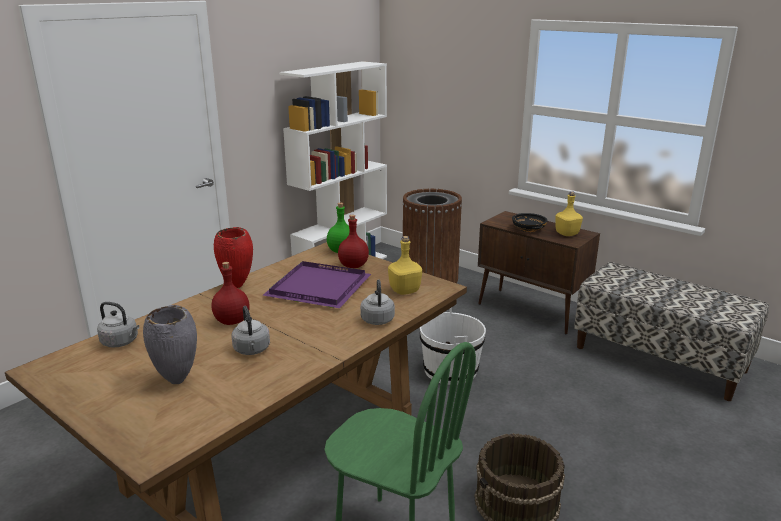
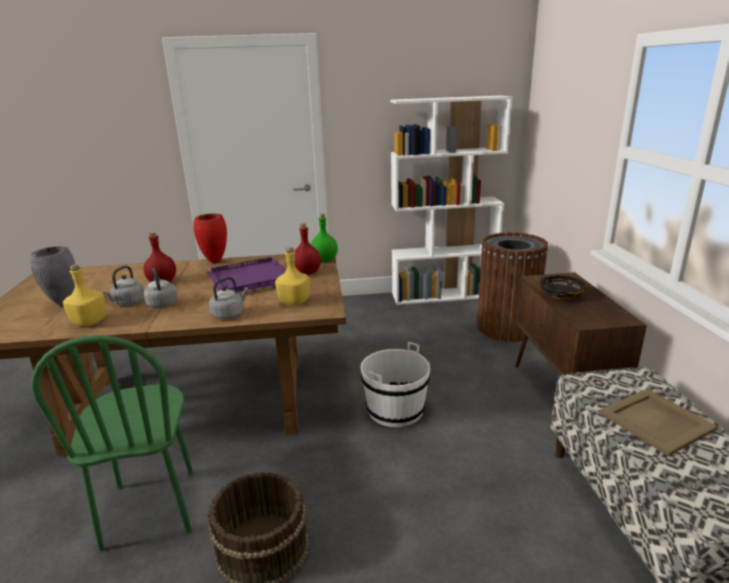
camera: 45 degrees right, 0 degrees up
(121, 342) = (99, 273): grey kettle -> grey kettle (163, 305)
(566, 234) = (597, 313): yellow bottle -> yellow bottle (89, 322)
(657, 289) = (655, 420): none -> beige tray

